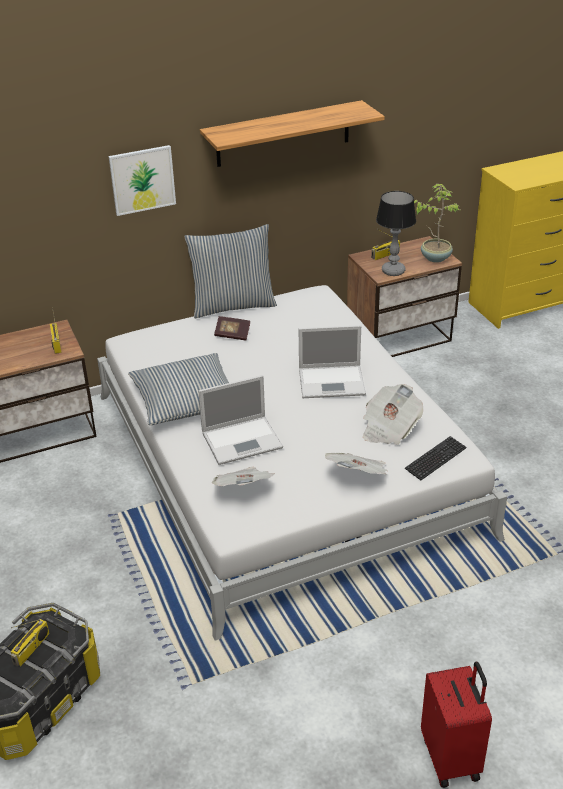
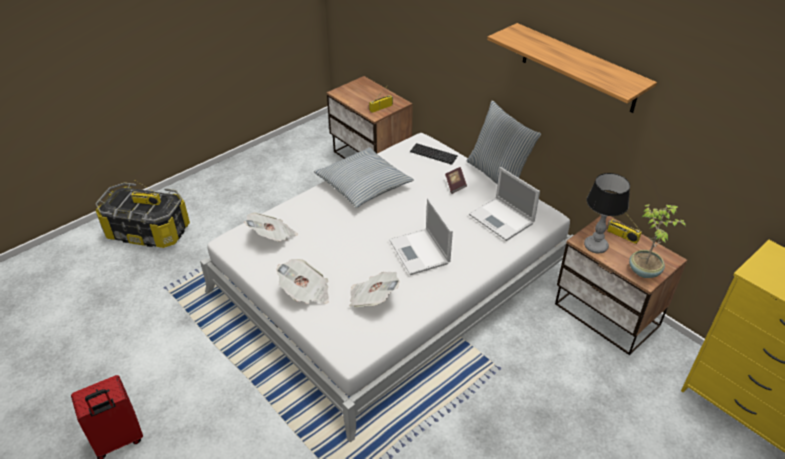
camera: 70 degrees right, 5 degrees up
(142, 180) = (473, 38): picture -> none
(243, 440) = (325, 222): laptop -> laptop (502, 219)
(435, 459) = (342, 335): keyboard -> keyboard (433, 154)

